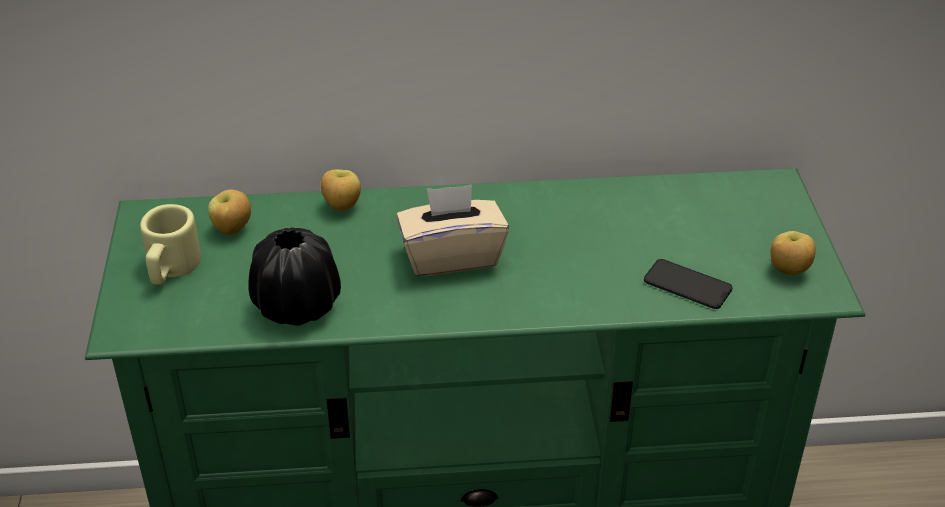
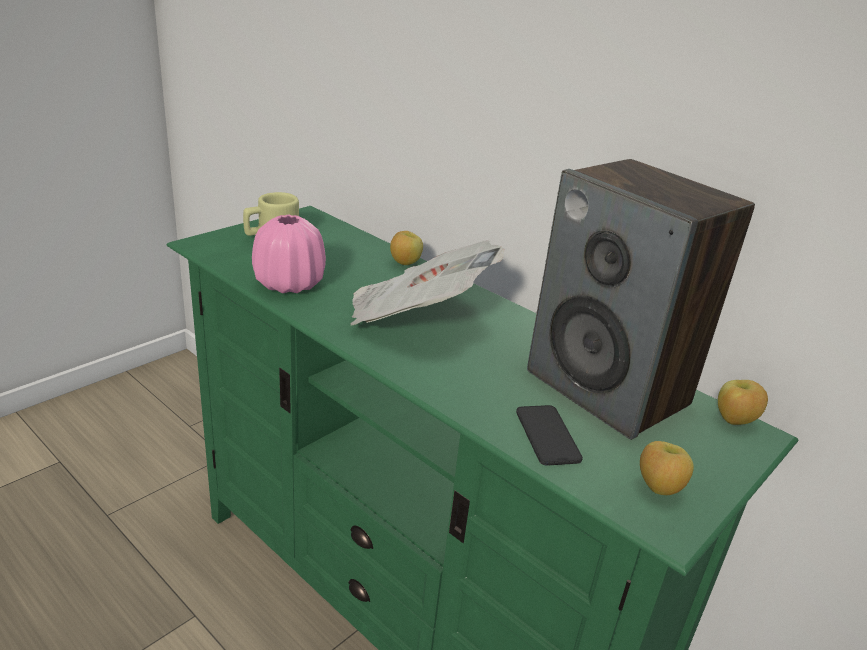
camera: 45 degrees right, 10 degrees down
(232, 229) = (331, 240): apple -> apple (734, 420)
(297, 306) = (289, 284): black vase -> pink vase
(451, 256) = (416, 317): beige tissue box -> newspaper
(662, 215) = (609, 389): none -> speaker

